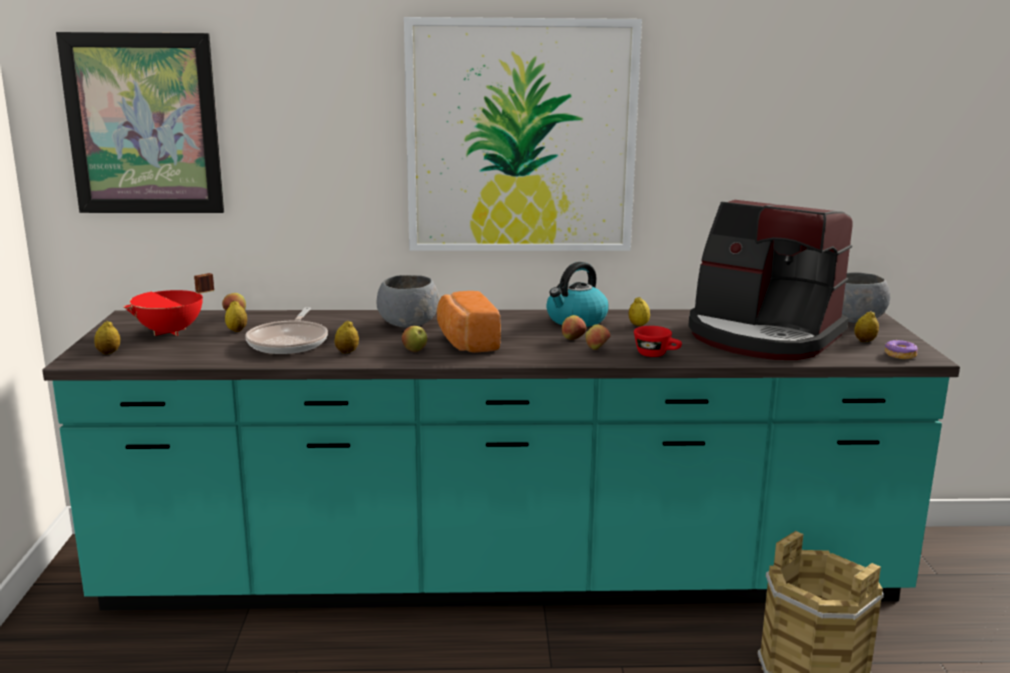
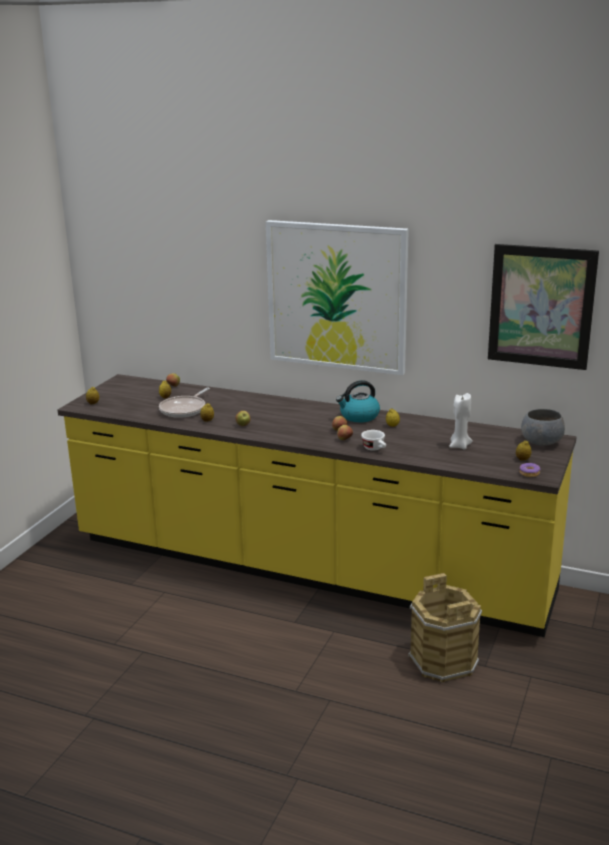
camera: 25 degrees right, 5 degrees up
(143, 124) = (133, 272): picture -> picture (541, 306)
(171, 332) = (132, 394): red cooking pot -> none
(407, 324) = (258, 406): grey bowl -> none
(466, 342) = (277, 423): bread -> none
(503, 578) = (307, 568): turquoise counter -> yellow counter
(657, 355) = (375, 449): red cup -> white cup
(762, 336) = (459, 446): coffee machine -> white candle

